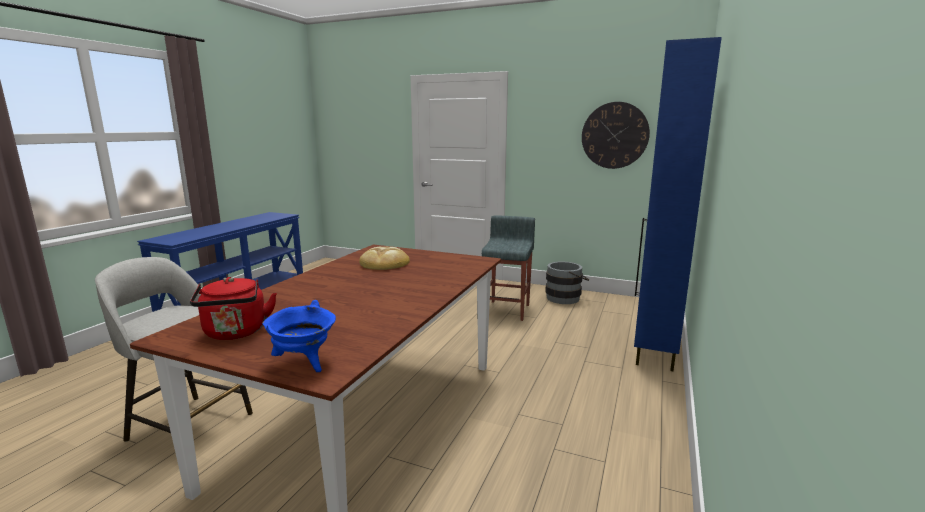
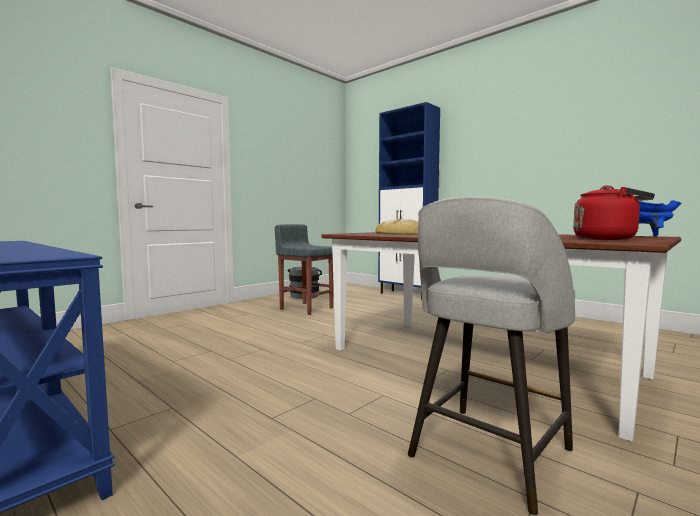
camera: 70 degrees left, 10 degrees down
(614, 135) = (306, 167): wall clock -> none

